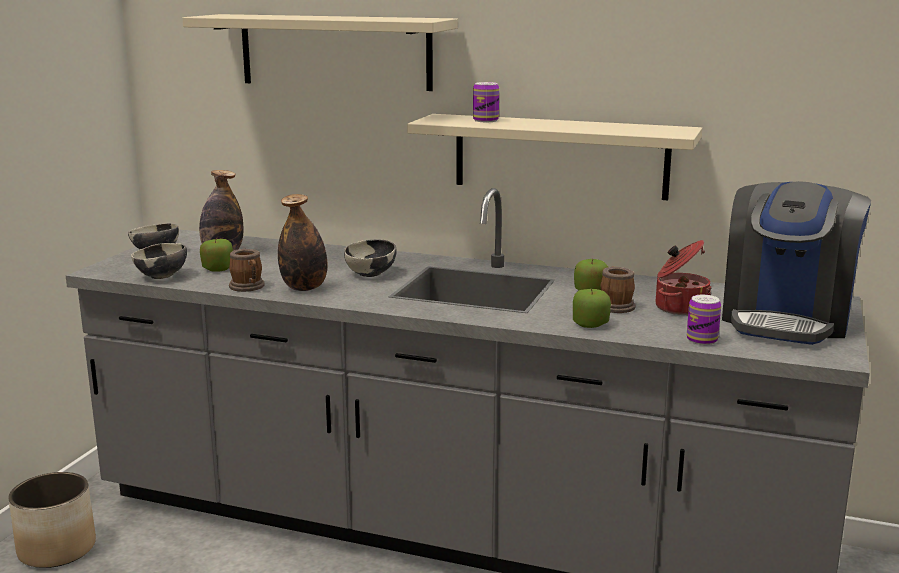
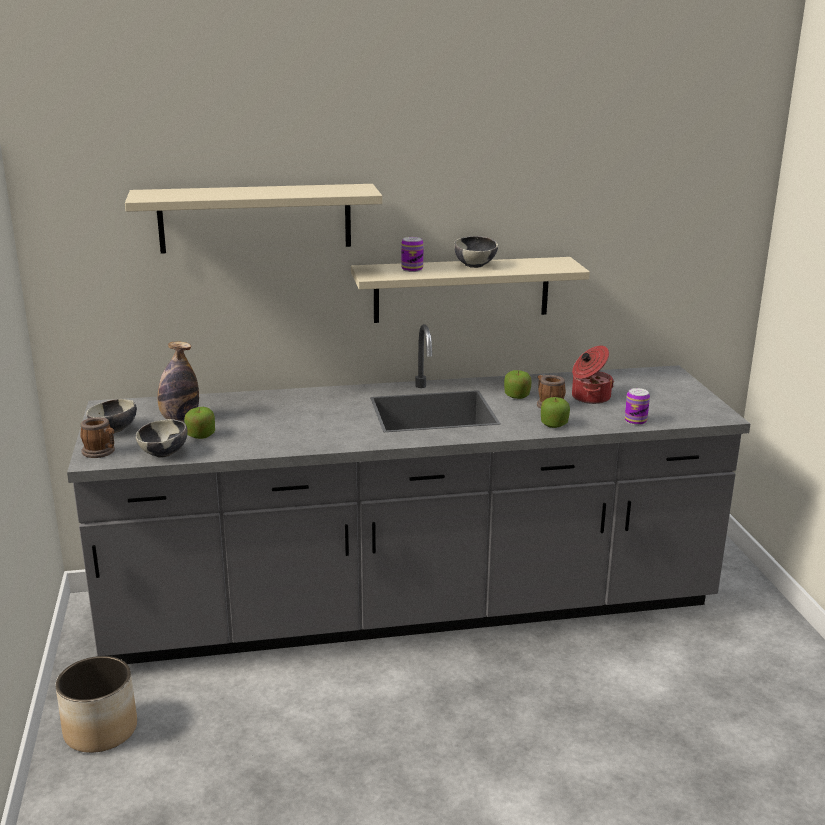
camera: 30 degrees left, 5 degrees up
(248, 287) = (259, 448): mug -> mug (101, 452)
(304, 288) = (306, 438): bottle -> none
(371, 274) = (338, 413): bowl -> bowl (475, 265)
(786, 319) = (661, 393): coffee machine -> none

